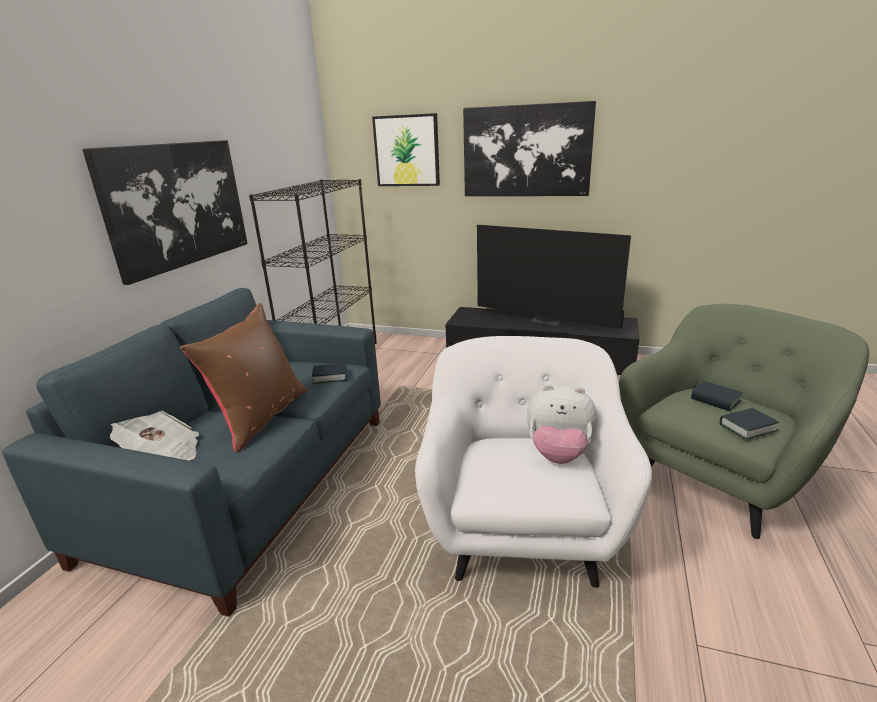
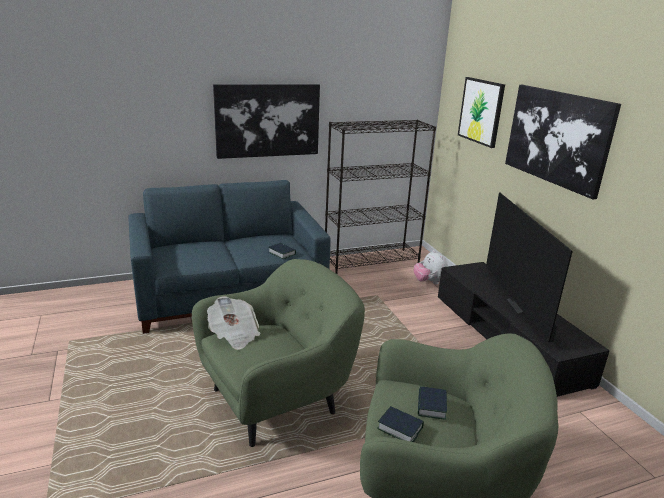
camera: 50 degrees right, 0 degrees up
(163, 453) = (173, 247): newspaper -> newspaper (234, 334)
(261, 417) = (222, 254): brown pillow -> none
(522, 529) = (277, 400): white armchair -> green armchair
(559, 454) = (284, 355): plush toy -> plush toy (429, 282)

